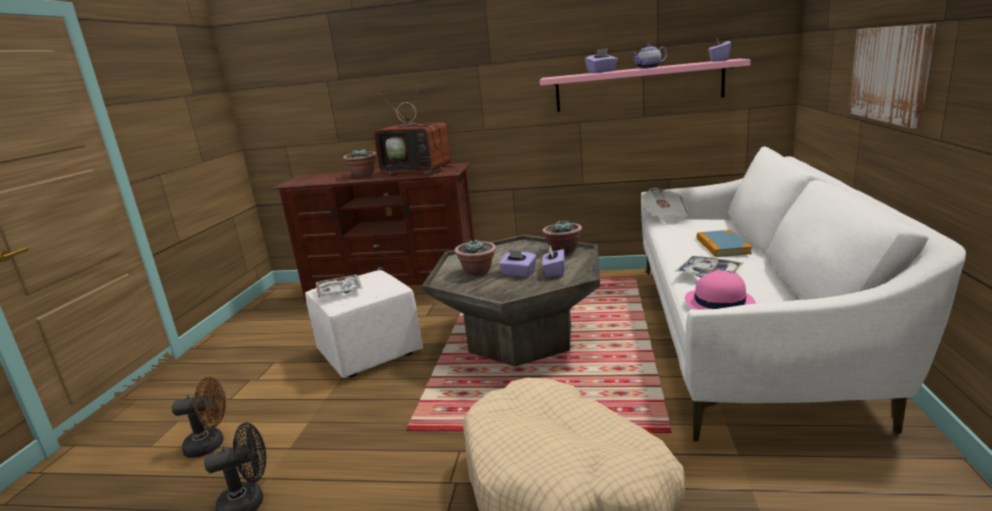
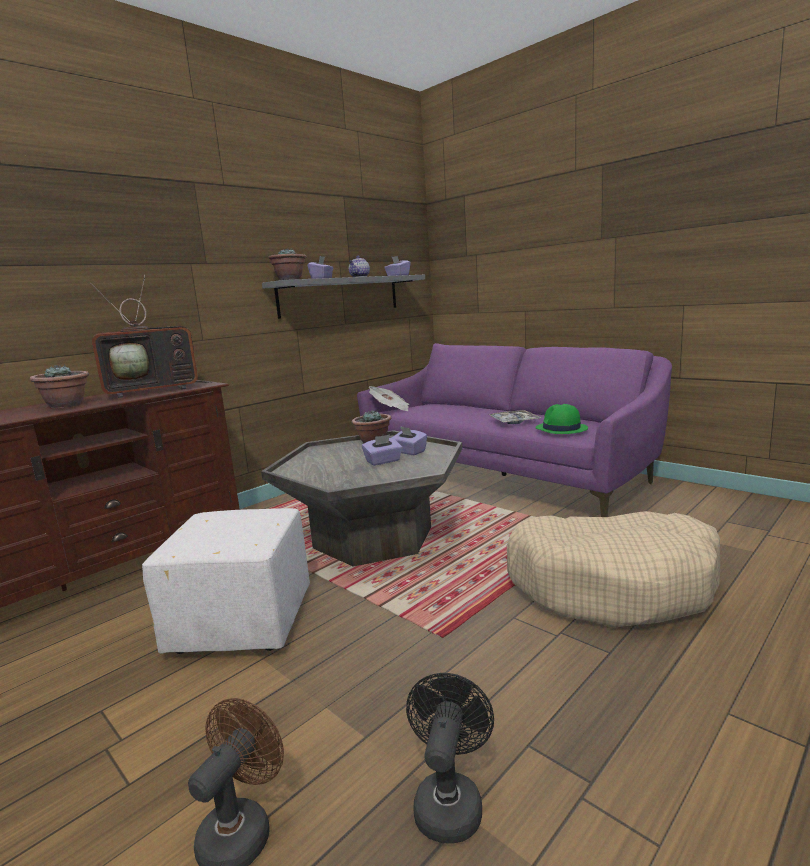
camera: 55 degrees left, 5 degrees down
(339, 291) = (214, 539): tray -> none
(478, 272) = (342, 472): potted plant -> potted plant (290, 280)
(638, 86) = (340, 296): pink shelf -> grey shelf
(719, 302) = (561, 429): pink hat -> green hat
(722, 246) = (476, 411): book -> none
(745, 333) = (504, 475): white sofa -> purple sofa
(890, 74) = (556, 275): picture -> none

